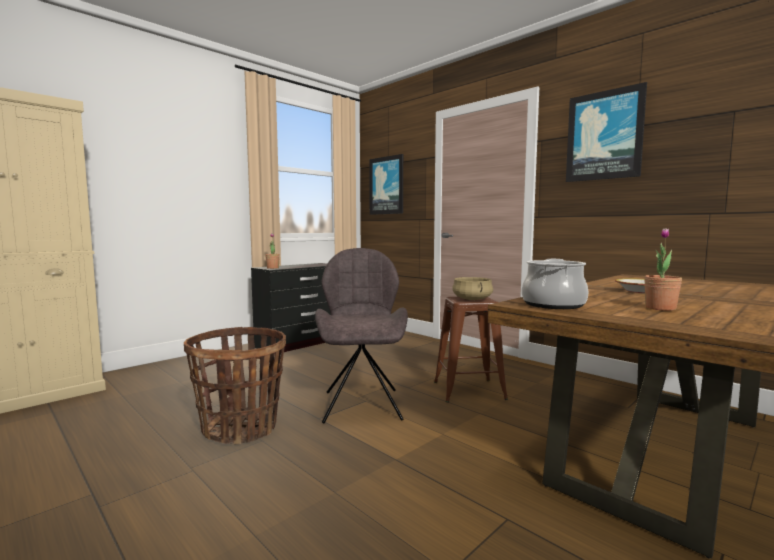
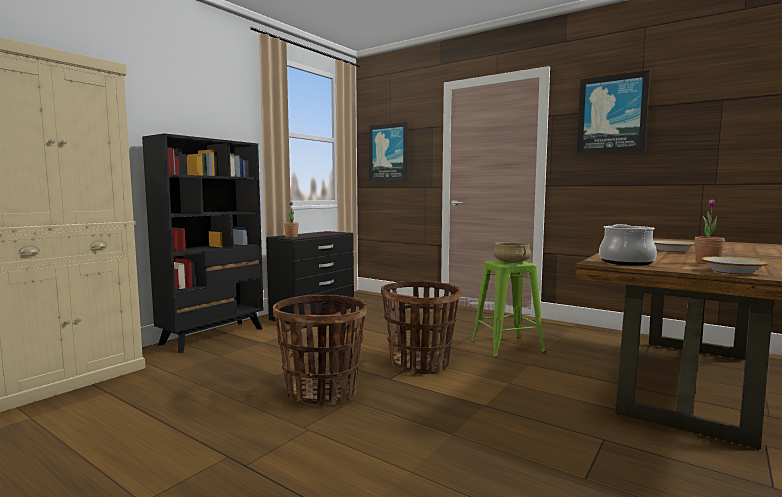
camera: 10 degrees left, 0 degrees up
(191, 361) = (214, 336): none -> black bookcase
(362, 404) = (420, 364): grey chair -> basket
(468, 390) = (506, 347): brown stool -> green stool
(673, 322) = (732, 272): none -> bowl

